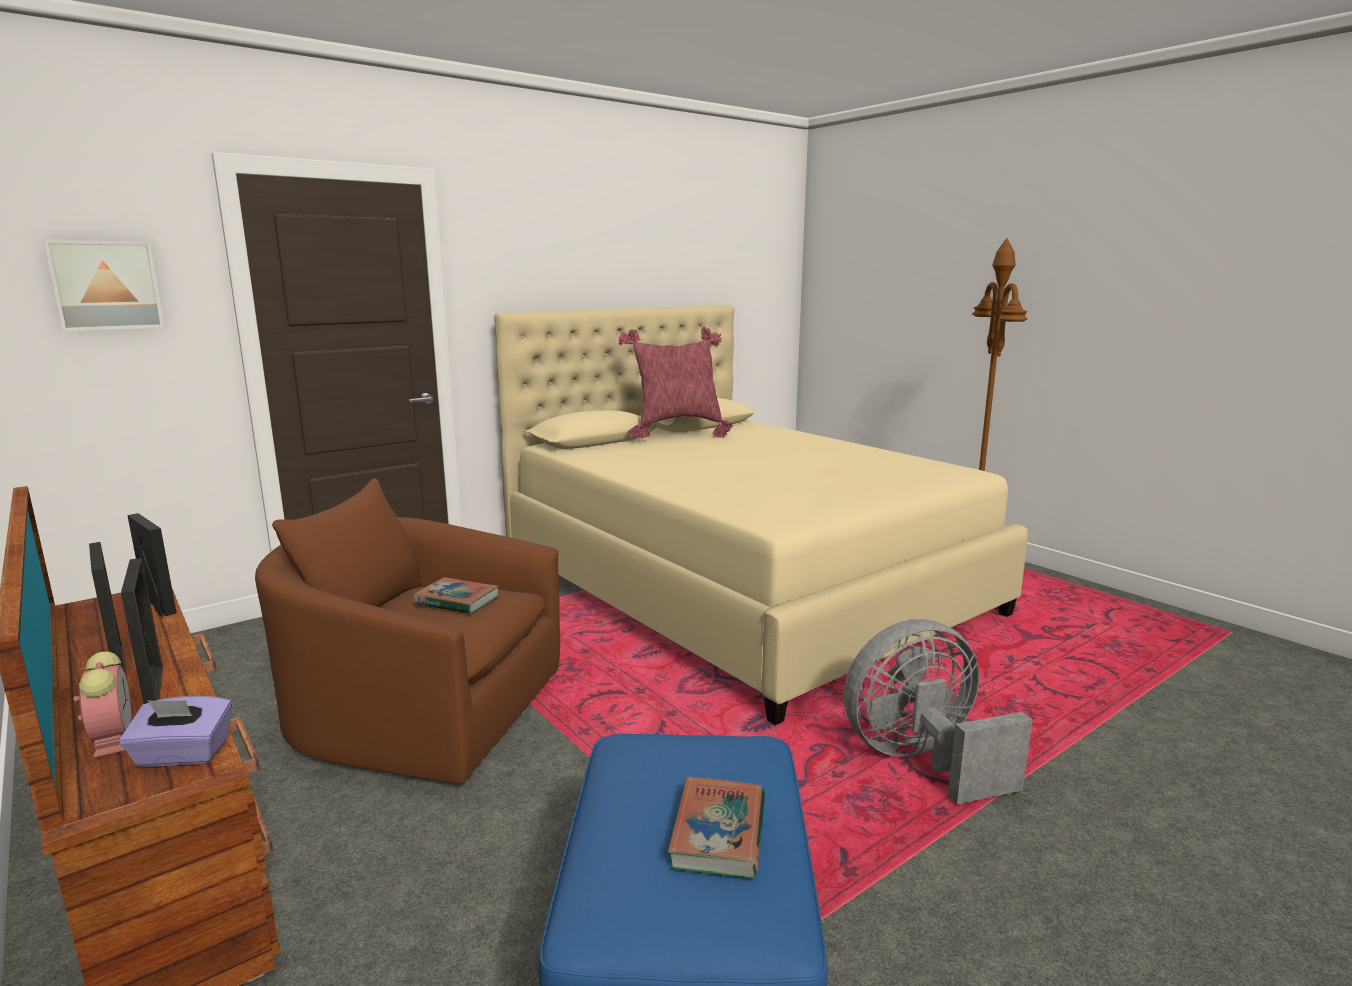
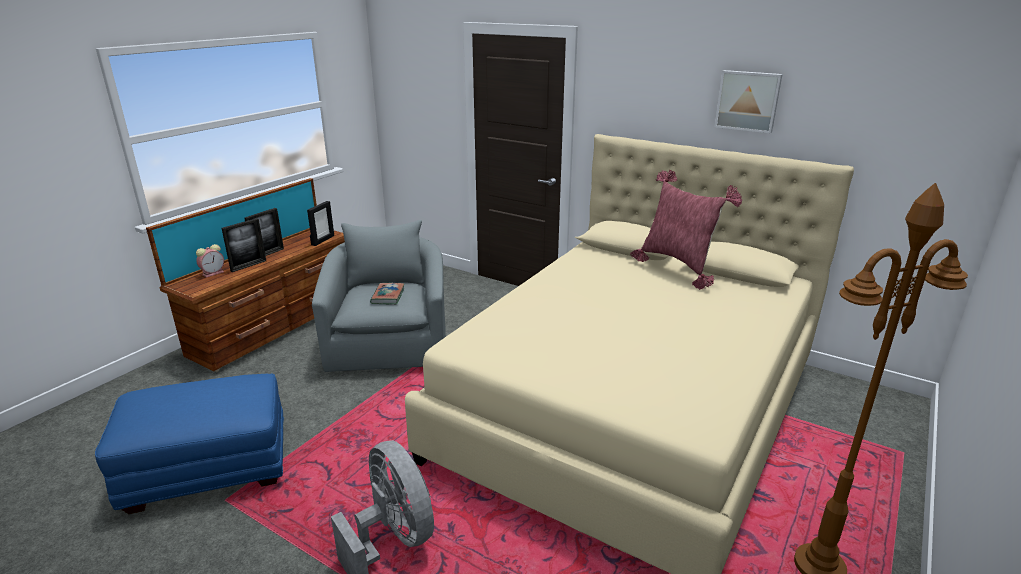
camera: 70 degrees right, 10 degrees up
(106, 285) = (421, 90): picture -> picture (748, 101)
(183, 755) = (201, 286): purple tissue box -> none
(421, 712) = (390, 342): brown armchair -> grey armchair
(719, 833) = (171, 411): book -> none

